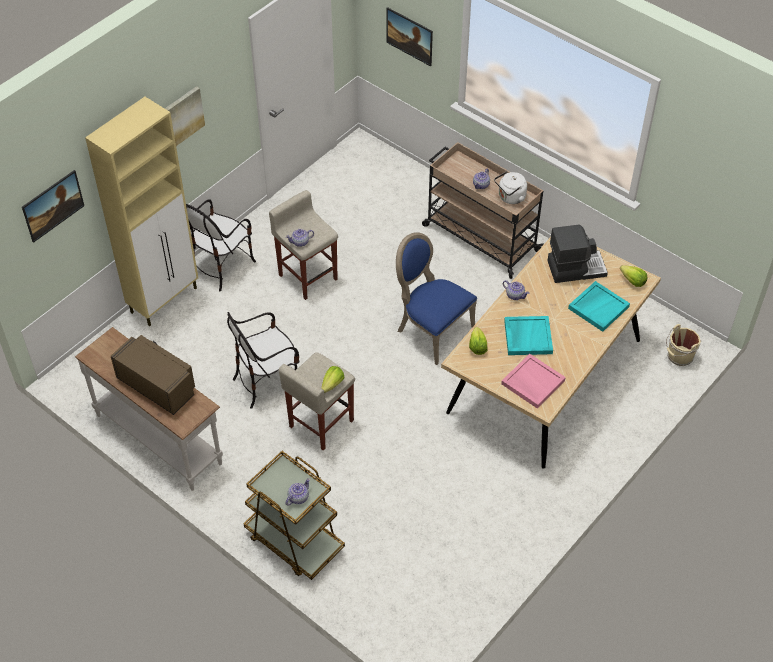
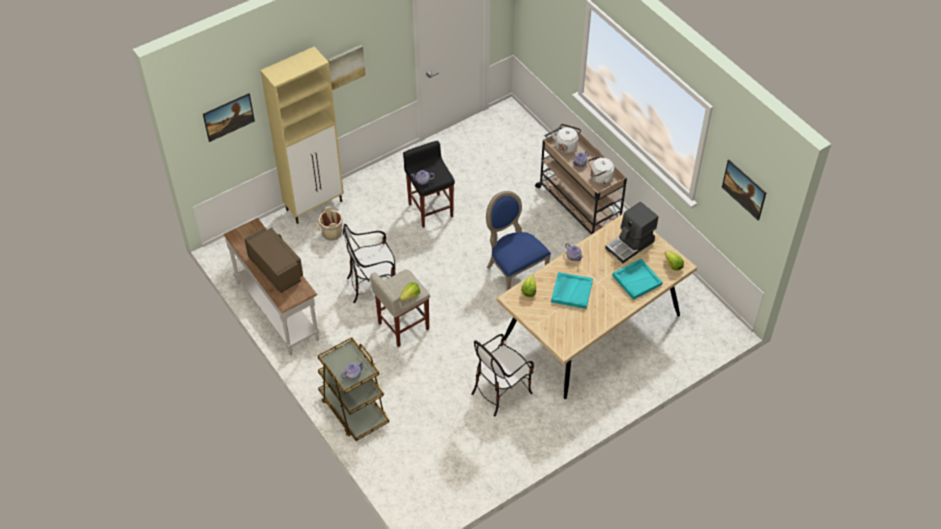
camera: 15 degrees right, 0 degrees up
(221, 266) = (366, 188): chair -> chair (501, 391)
(307, 276) = (430, 209): beige stool -> black stool
(409, 45) = (548, 39): picture -> picture (742, 196)
(458, 167) = (566, 145): none -> white kettle
(532, 382) = (562, 327): pink tray -> none
(576, 268) = (630, 245): coffee machine -> coffee machine turned 135 degrees clockwise
(679, 357) = (707, 335): beige bucket -> beige bucket (331, 233)

